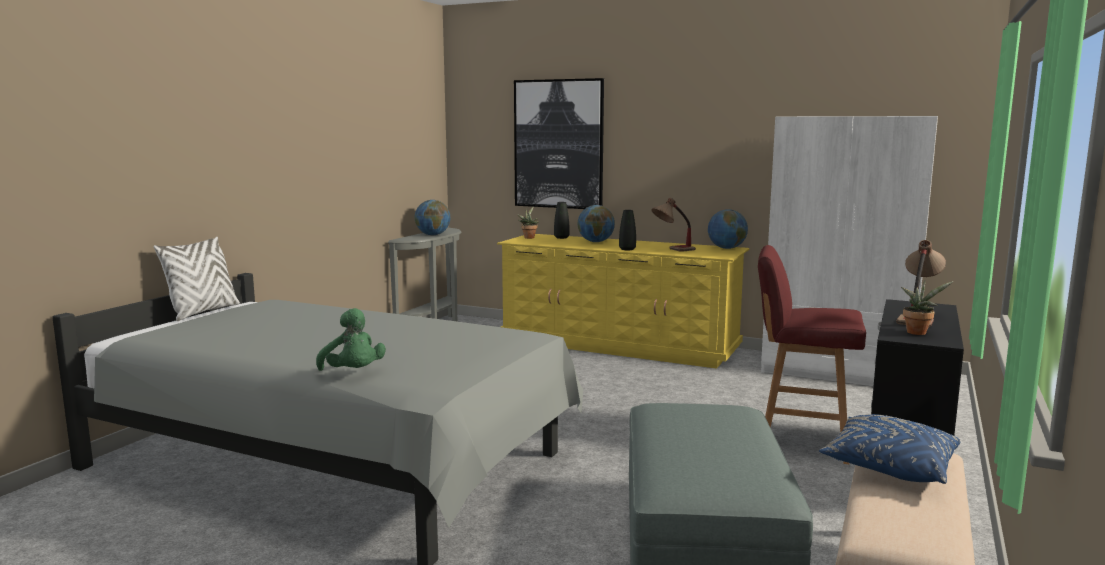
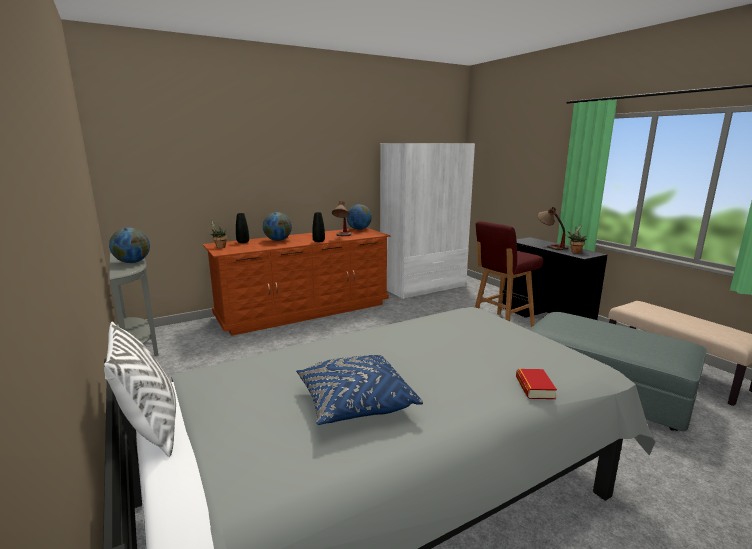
camera: 55 degrees left, 5 degrees up
(353, 373) = (534, 388): green plush toy -> book
(558, 144) = (220, 166): picture -> none
(618, 345) = (304, 311): yellow dresser -> brown dresser
(889, 467) = (658, 314): blue pillow -> blue pillow (355, 403)

